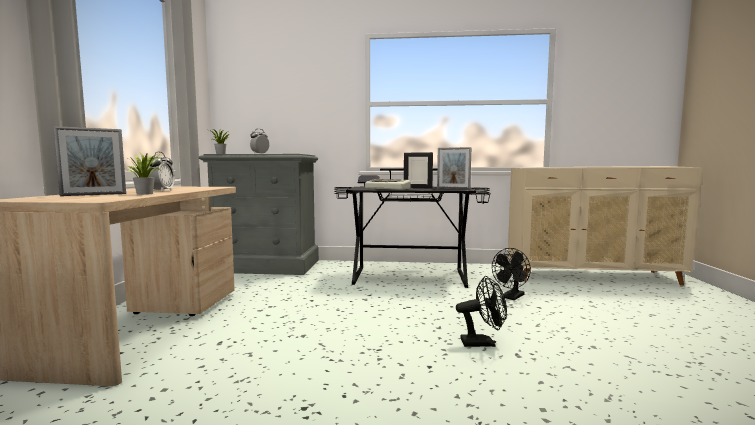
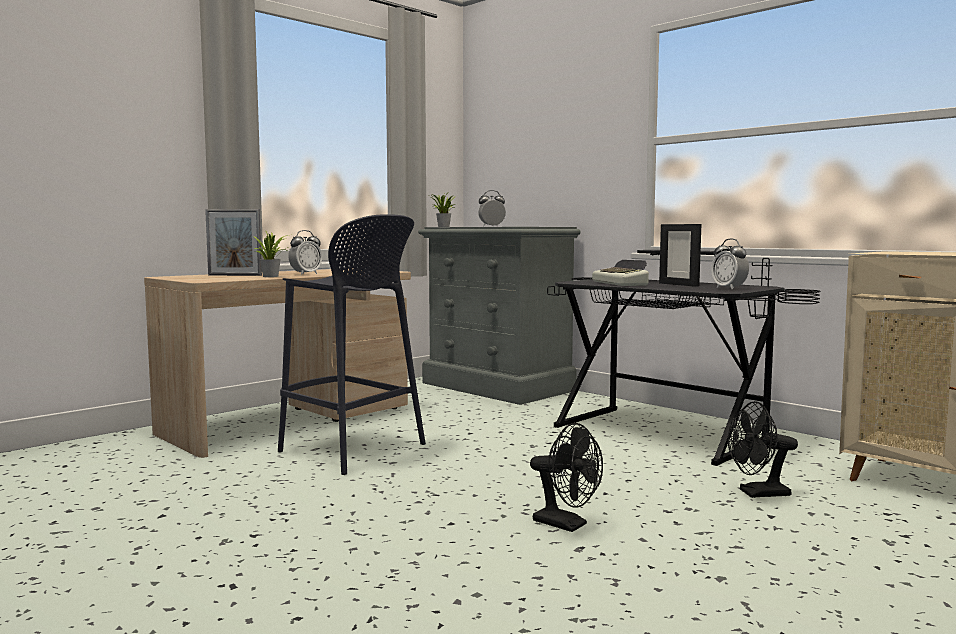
camera: 40 degrees right, 0 degrees up
(253, 335) = (350, 450): none -> grey stool
(453, 188) = (729, 288): picture frame -> alarm clock

